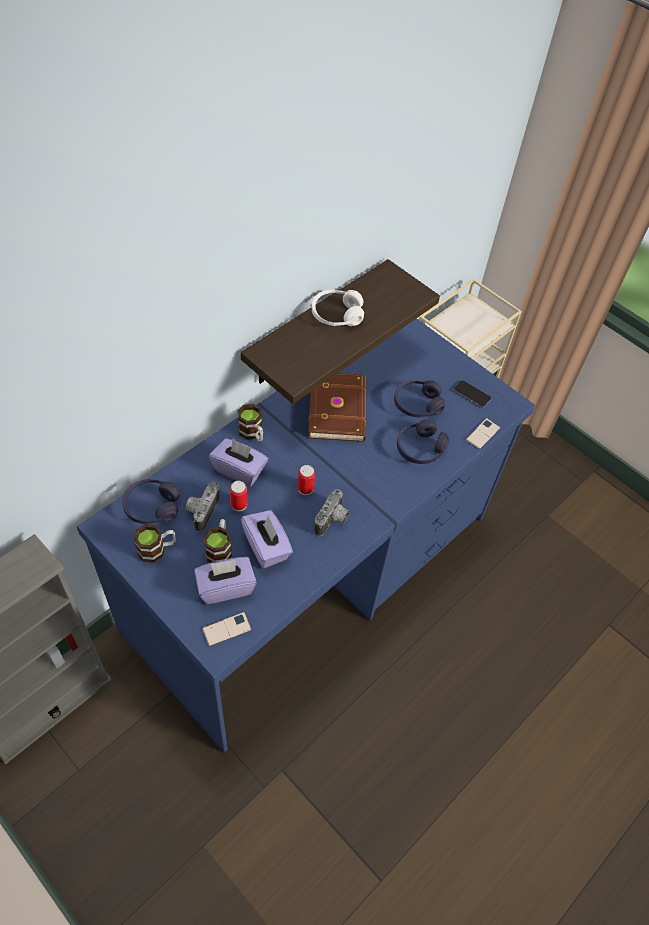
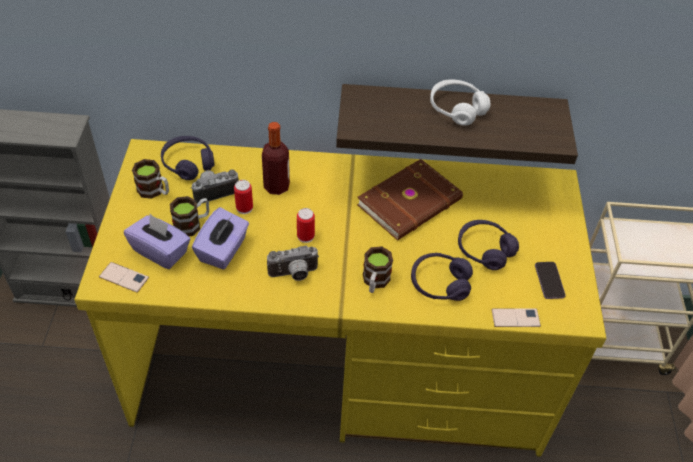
camera: 50 degrees right, 5 degrees down
(239, 470) = (276, 186): purple tissue box -> bottle
(252, 434) = (320, 171): mug -> mug (375, 282)
(313, 573) = (339, 367): blue desk -> yellow desk

